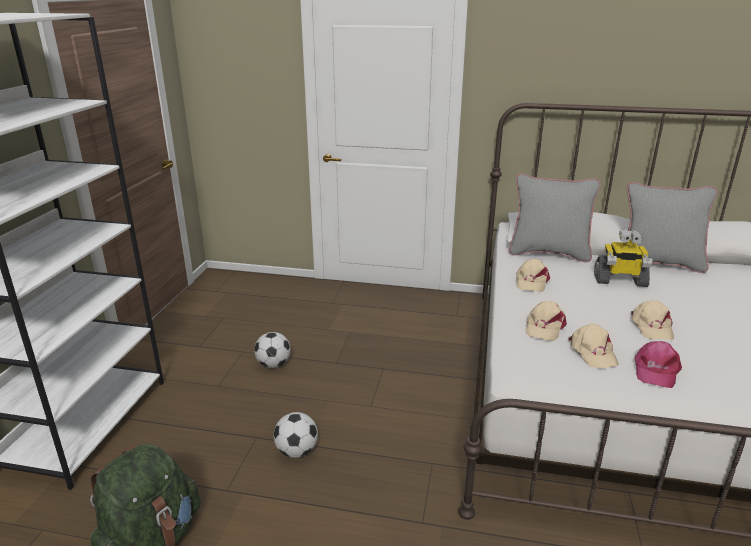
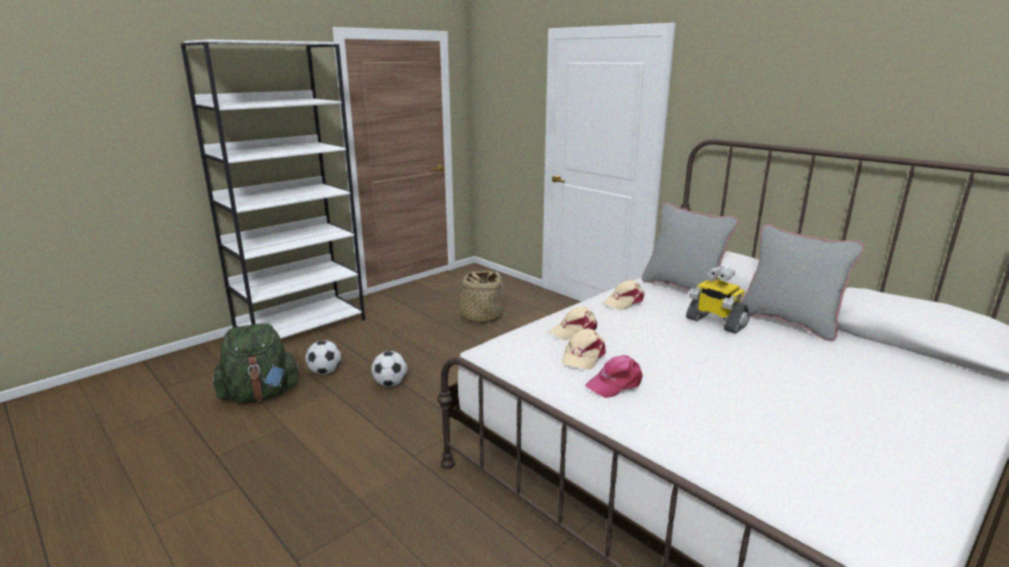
camera: 35 degrees right, 5 degrees down
(273, 364) = (441, 331): football -> football (325, 372)
(295, 332) = (481, 317): none -> basket
(651, 326) = (676, 358): beige cap -> none

